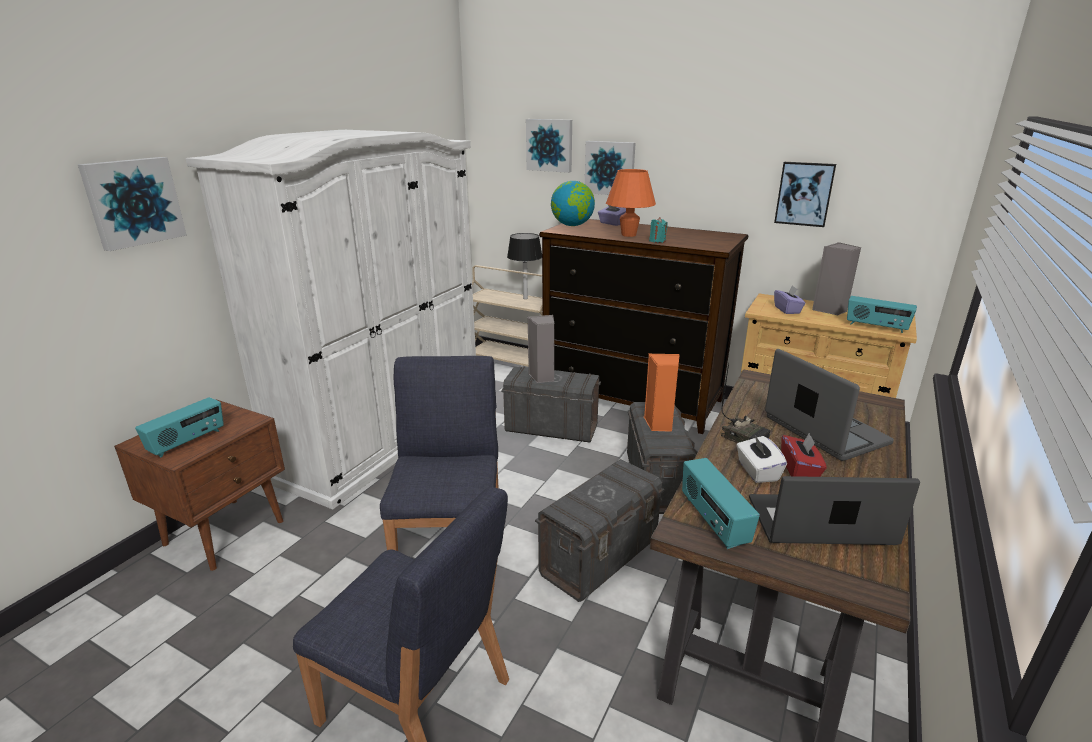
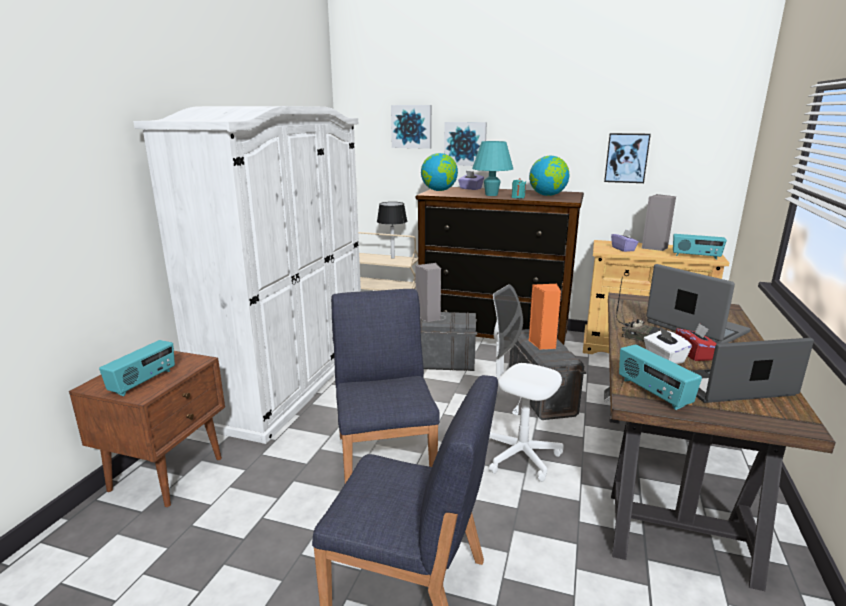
camera: 10 degrees left, 5 degrees down
(133, 202) = (90, 158): picture -> none
(600, 557) = (519, 456): grey storage box -> white office chair
(628, 235) = (491, 195): orange table lamp -> turquoise table lamp
(697, 238) = (547, 195): none -> globe

